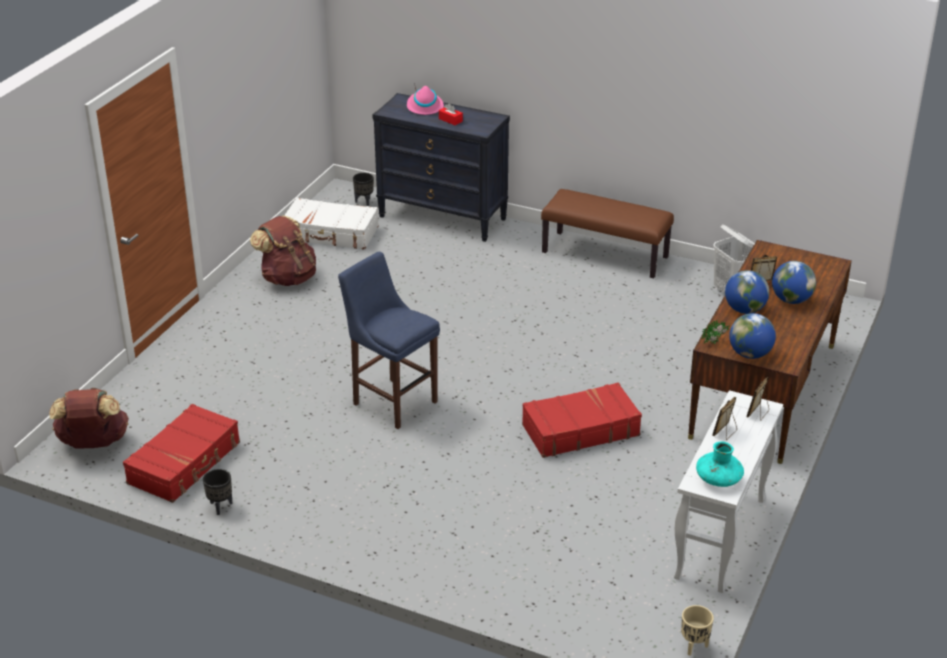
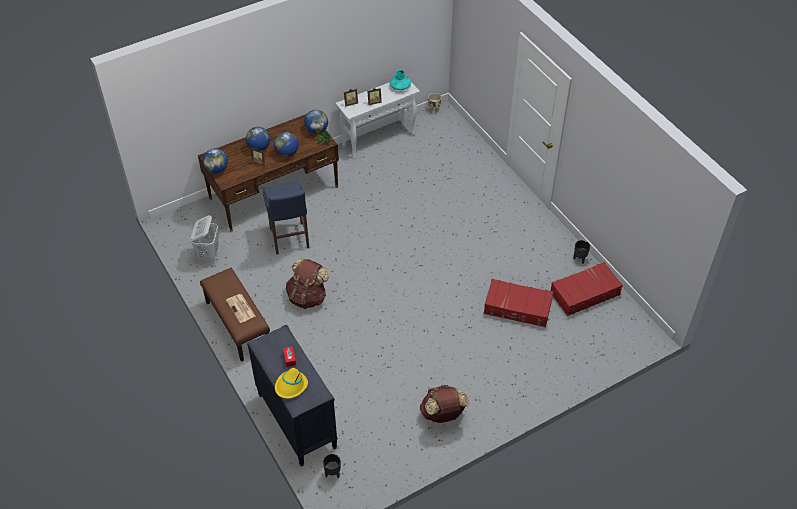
camera: 145 degrees left, 15 degrees up
(93, 443) = (627, 331): brown backpack -> brown backpack (308, 297)
(330, 233) = (383, 448): white suitcase -> none
(392, 401) = (454, 279): blue stool -> blue stool (289, 240)
(424, 106) = (291, 386): pink hat -> yellow hat
(580, 430) = (380, 215): red suitcase -> red suitcase (517, 308)
(589, 205) = (241, 308): none -> newspaper
(800, 256) = (217, 169): none -> globe

